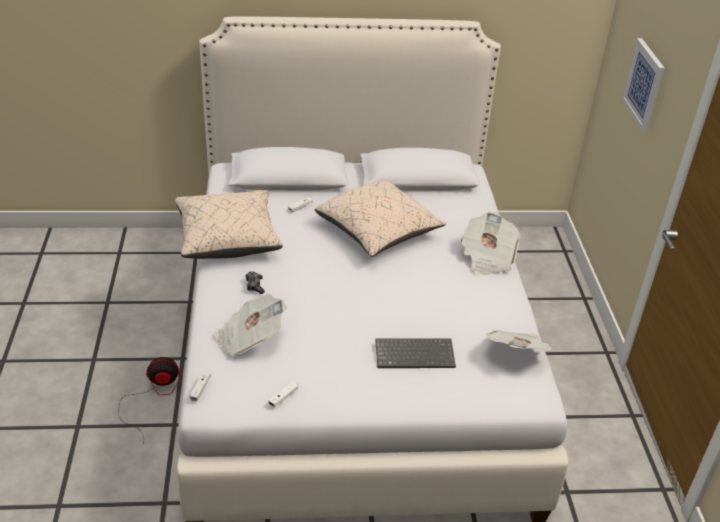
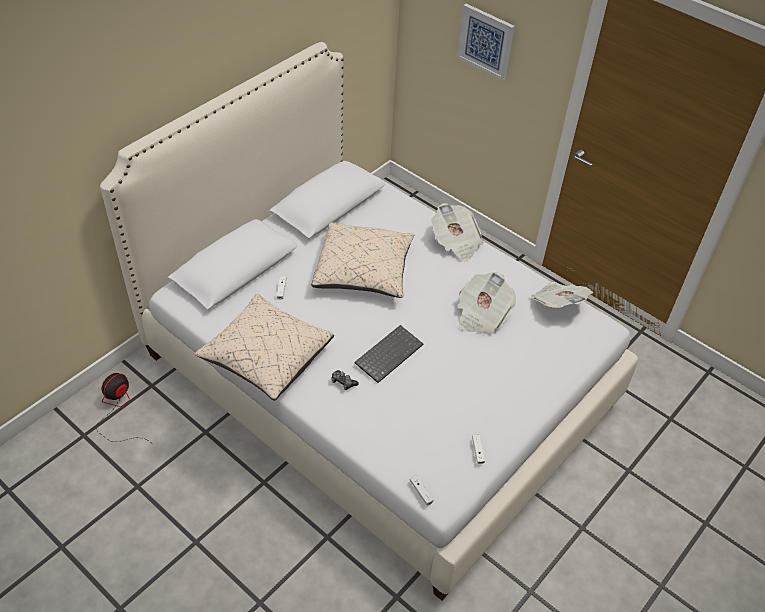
camera: 45 degrees left, 10 degrees up
(153, 396) = (283, 530): fan -> fan (118, 410)
(249, 338) = (398, 427): newspaper -> newspaper (481, 315)
(415, 354) = (508, 352): keyboard -> keyboard (388, 353)

